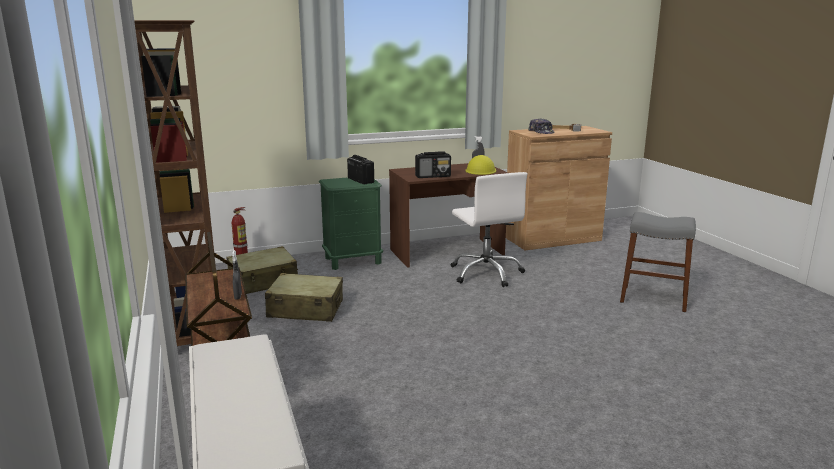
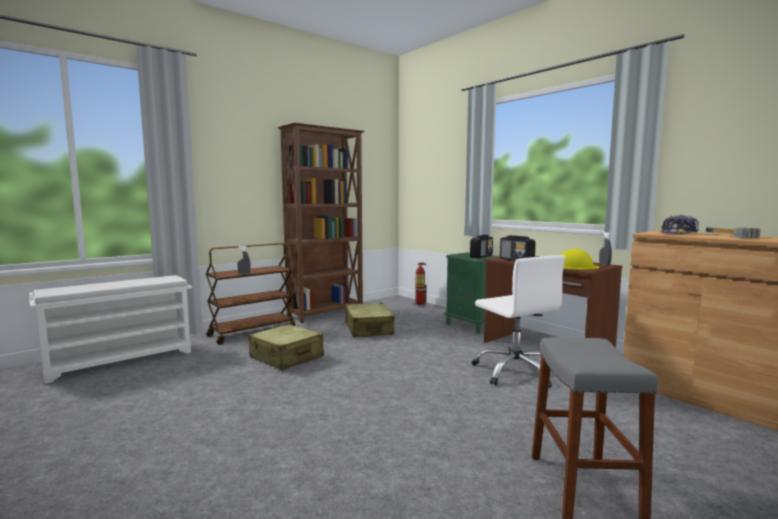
camera: 70 degrees right, 10 degrees down
(263, 281) = (402, 313): beige suitcase -> beige suitcase (286, 357)
(486, 273) = (515, 371): white office chair -> white office chair turned 75 degrees counterclockwise

